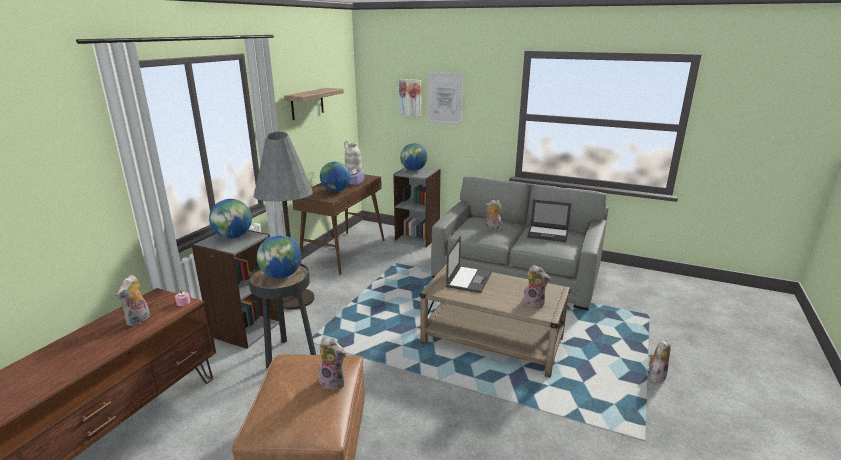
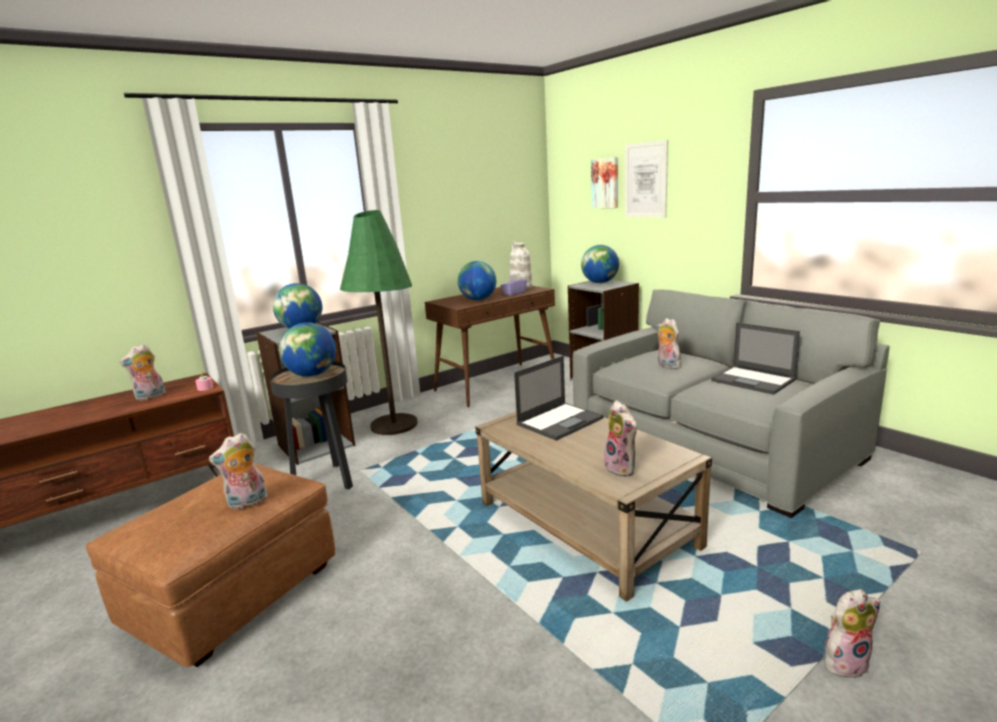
camera: 30 degrees right, 5 degrees down
(295, 299) = (394, 425): grey floor lamp -> green floor lamp
(307, 103) = (460, 191): shelf -> none
(334, 382) = (247, 503): plush toy -> plush toy turned 90 degrees clockwise

